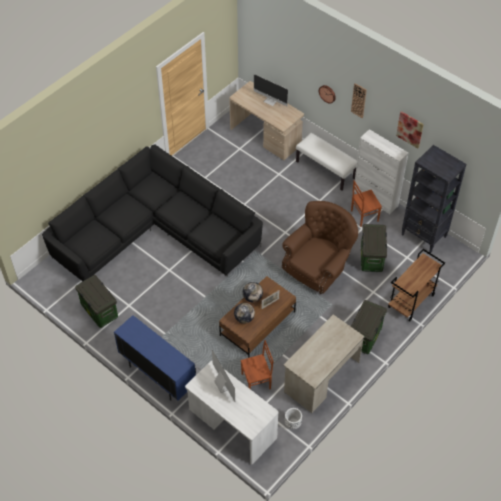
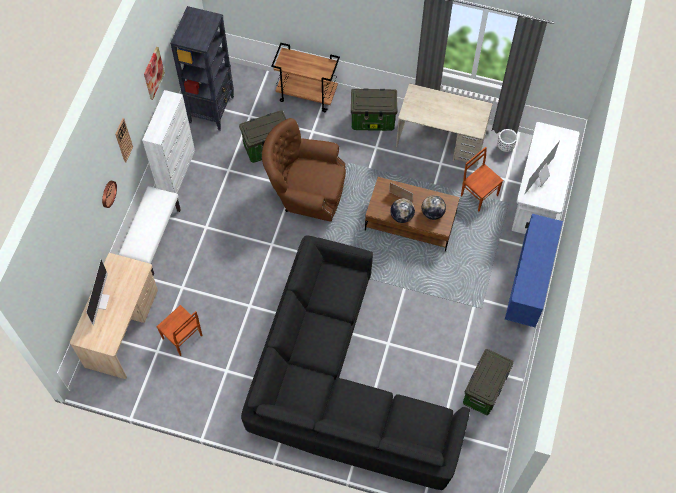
camera: 115 degrees left, 10 degrees up
(364, 216) = (209, 174): brown chair -> brown chair (182, 338)

